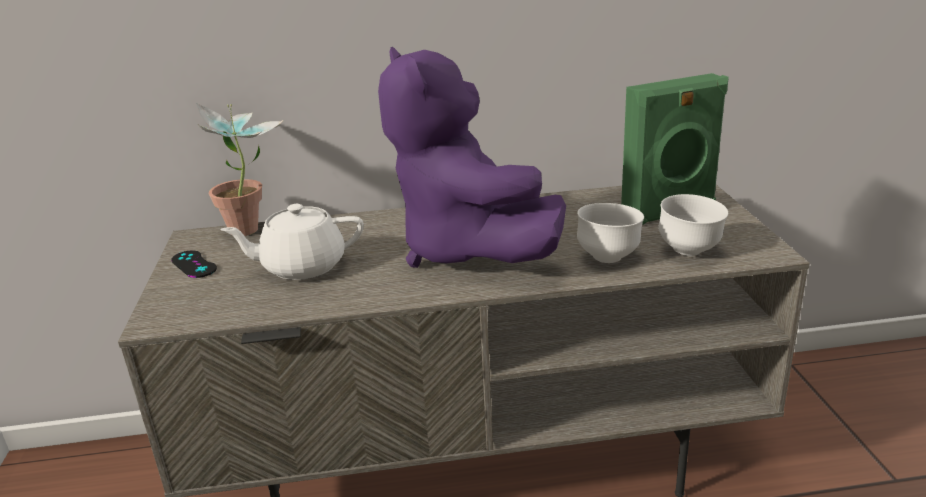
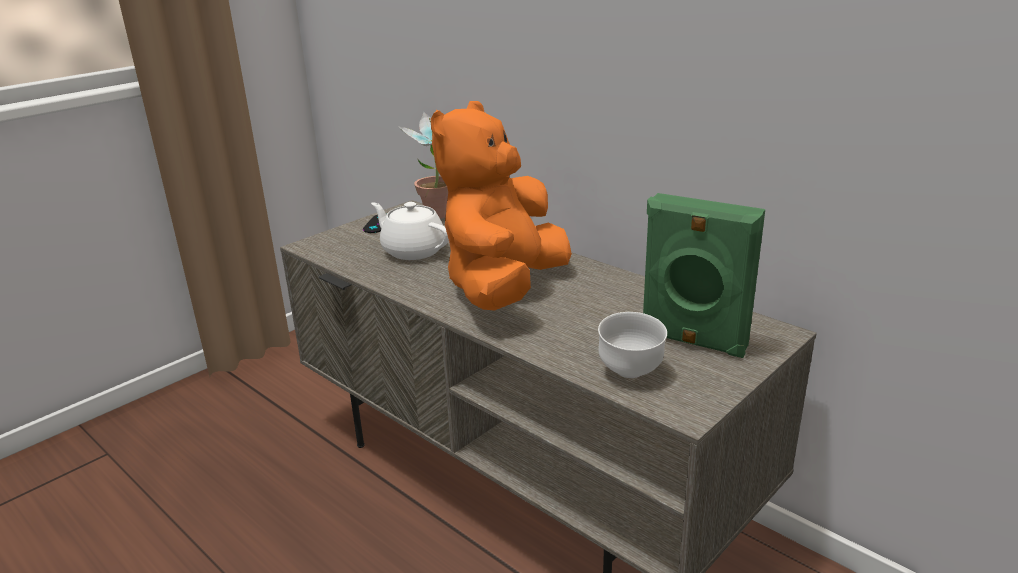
camera: 50 degrees right, 0 degrees up
(466, 251) = (504, 288): purple plush toy -> orange plush toy
(608, 258) = (567, 343): white bowl -> none

